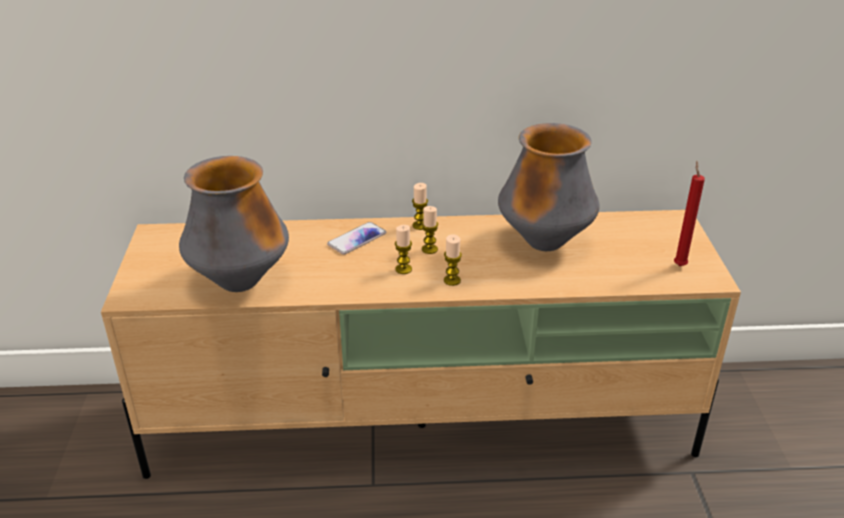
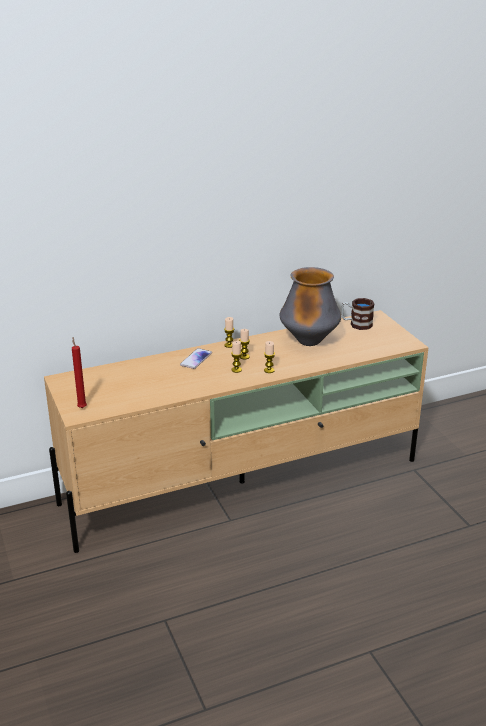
camera: 20 degrees left, 5 degrees down
(240, 282) = (142, 395): vase -> none
(637, 227) = (356, 324): none -> mug
(679, 264) = (389, 339): red candle -> red candle (82, 407)

